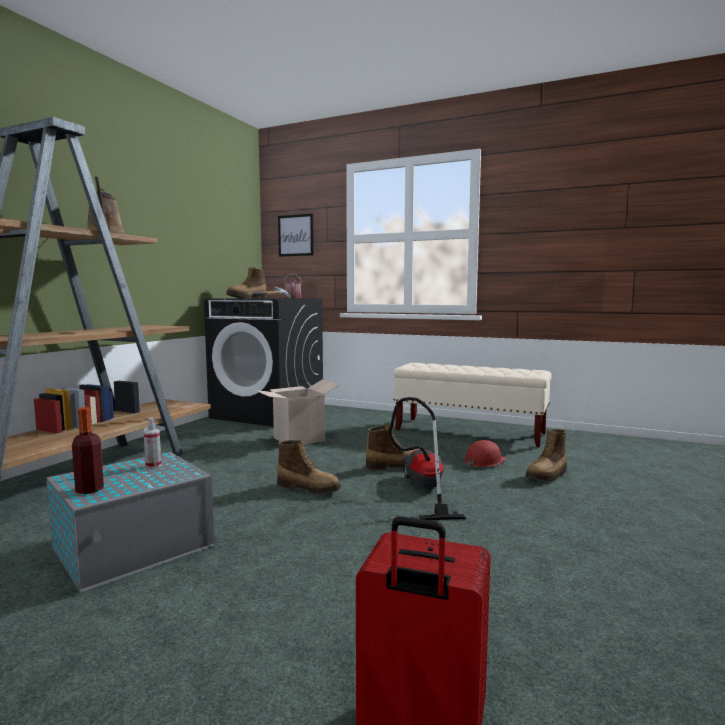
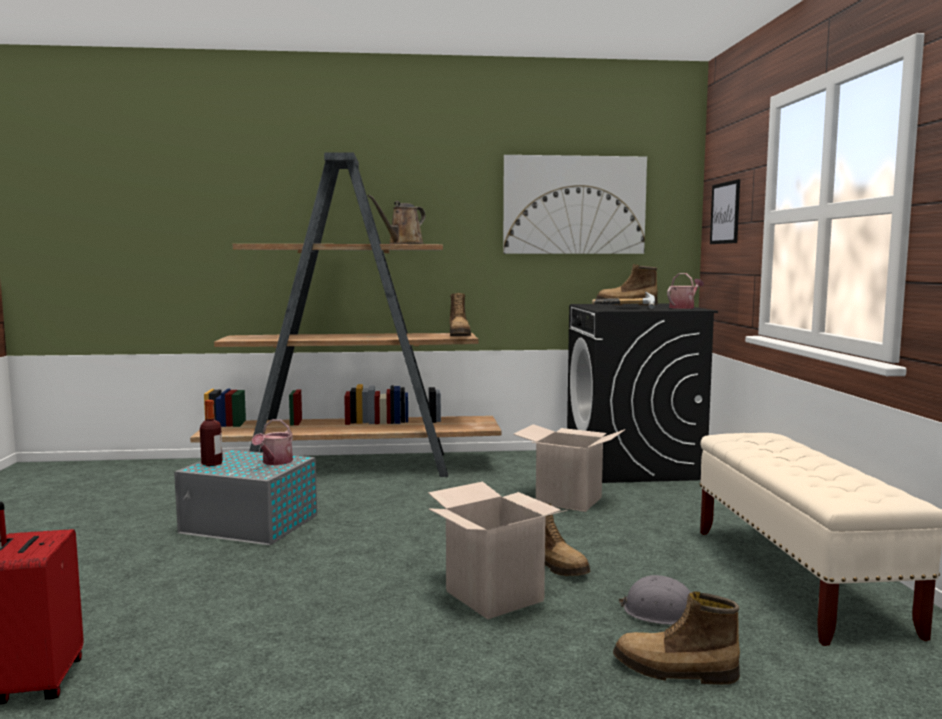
camera: 60 degrees right, 0 degrees up
(153, 465) = (275, 462): spray bottle -> watering can
(197, 218) = (574, 205): none -> picture
(309, 488) = (427, 543): boot -> boot (460, 335)
(423, 490) = (494, 596): vacuum cleaner -> cardboard box
(484, 461) = (663, 613): red hard hat -> grey hard hat

